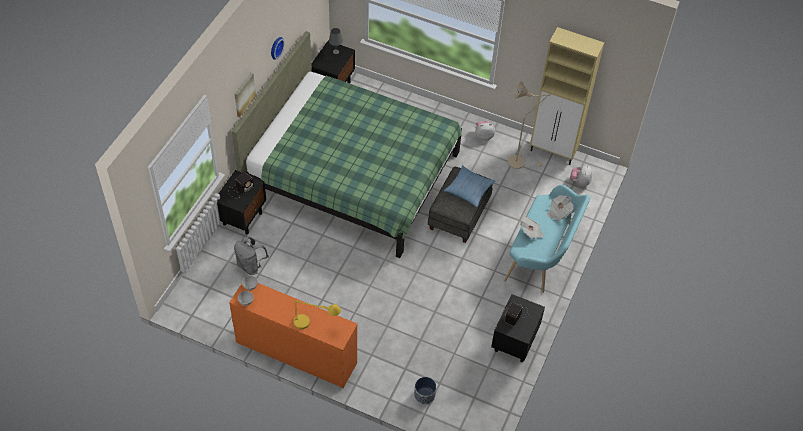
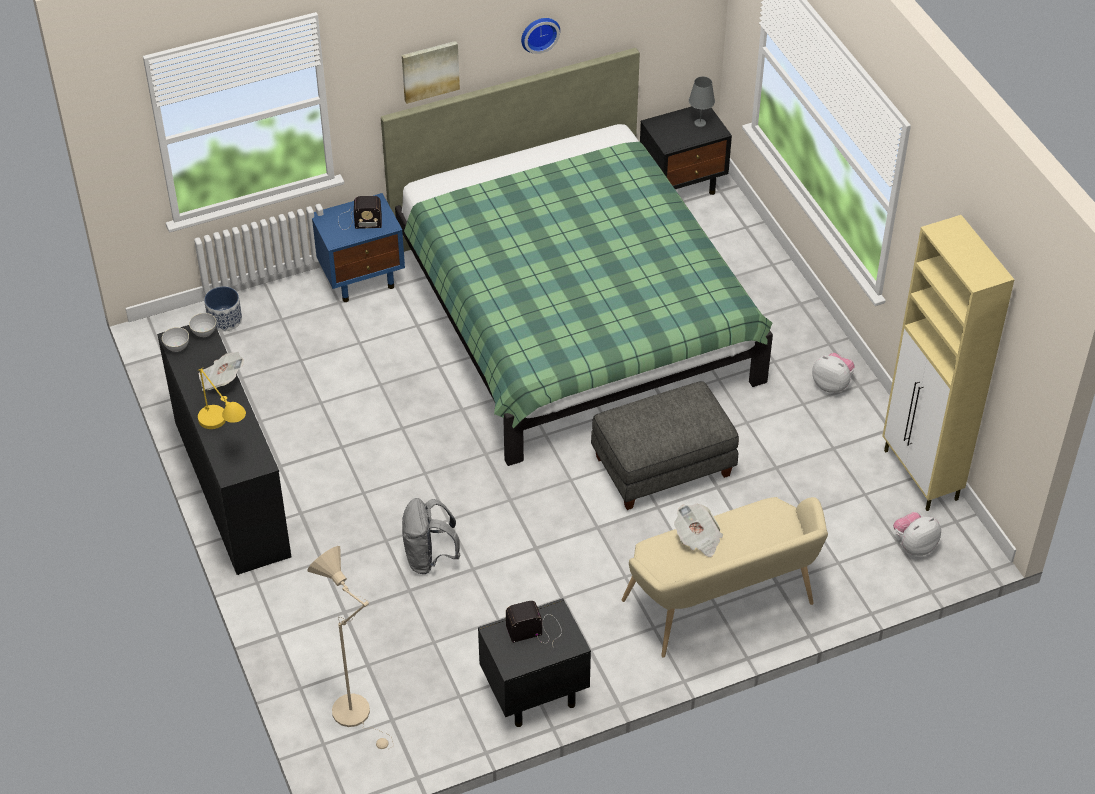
camera: 45 degrees right, 5 degrees down
(242, 218) = (362, 278): black nightstand -> blue nightstand
(251, 266) = (302, 344): grey backpack -> grey backpack (429, 558)
(296, 352) = (231, 488): orange dresser -> black dresser
(424, 395) = (329, 664): planter -> planter (225, 320)
(468, 189) = (681, 423): pillow -> none
(519, 162) = (847, 455): beige floor lamp -> beige floor lamp (357, 715)
(542, 256) = (724, 607): turquoise bench -> beige bench
(558, 212) = (777, 540): newspaper -> newspaper (221, 380)

